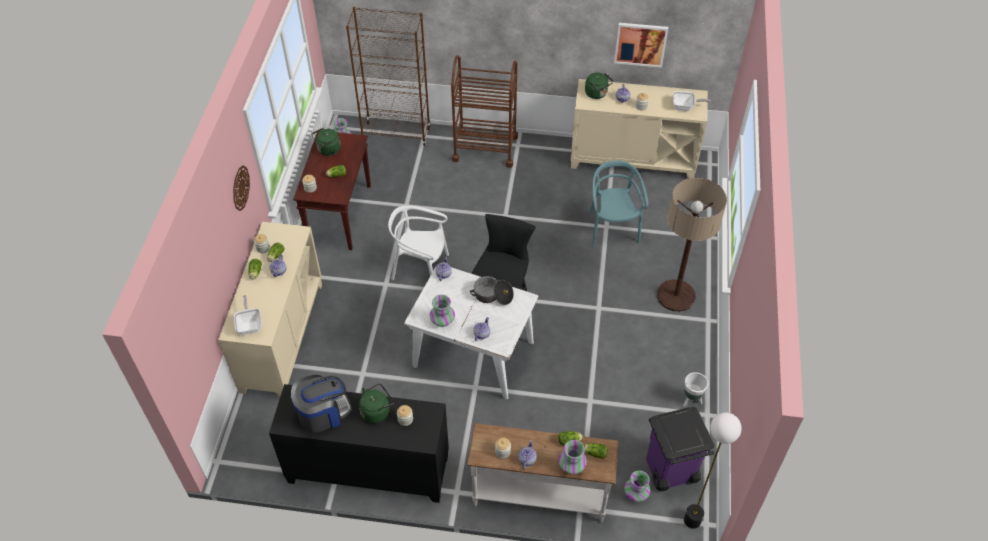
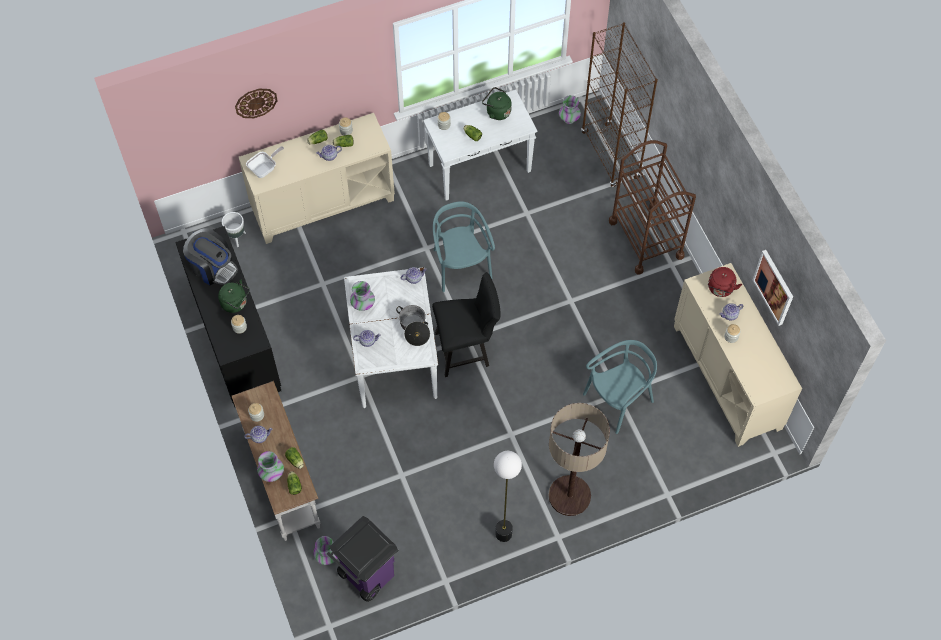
camera: 60 degrees right, 10 degrees up
(240, 188) = (349, 74): wall clock -> wall clock (256, 102)
(340, 214) = (480, 168): brown console table -> white console table
(420, 269) = (460, 266): white chair -> turquoise chair
(597, 94) = (720, 289): green kettle -> red kettle
(685, 107) = (760, 377): frying pan -> none
(690, 400) = (453, 560): white planter -> white planter (237, 238)
(692, 520) = (326, 613): floor lamp -> floor lamp (503, 534)

